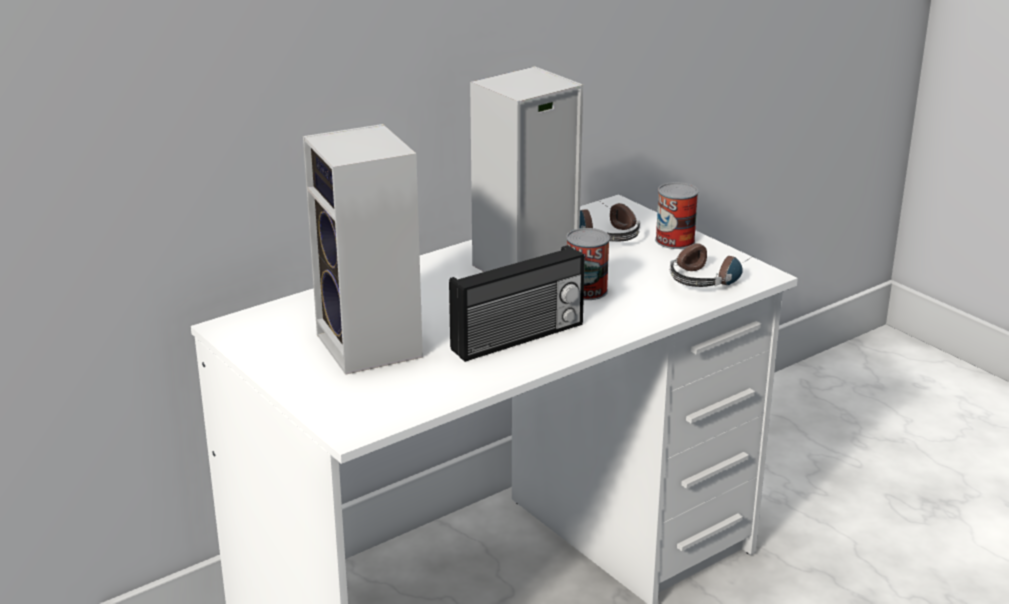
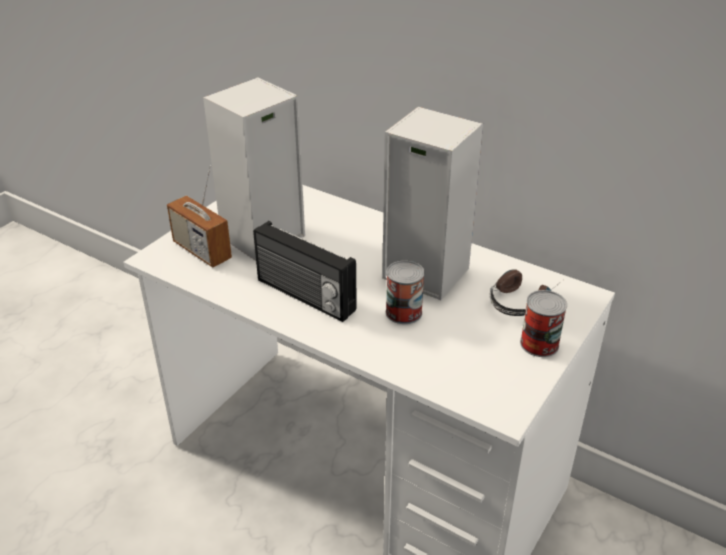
camera: 70 degrees right, 10 degrees up
(366, 391) = (202, 251): none -> radio
(709, 277) = (477, 378): headphones -> none

